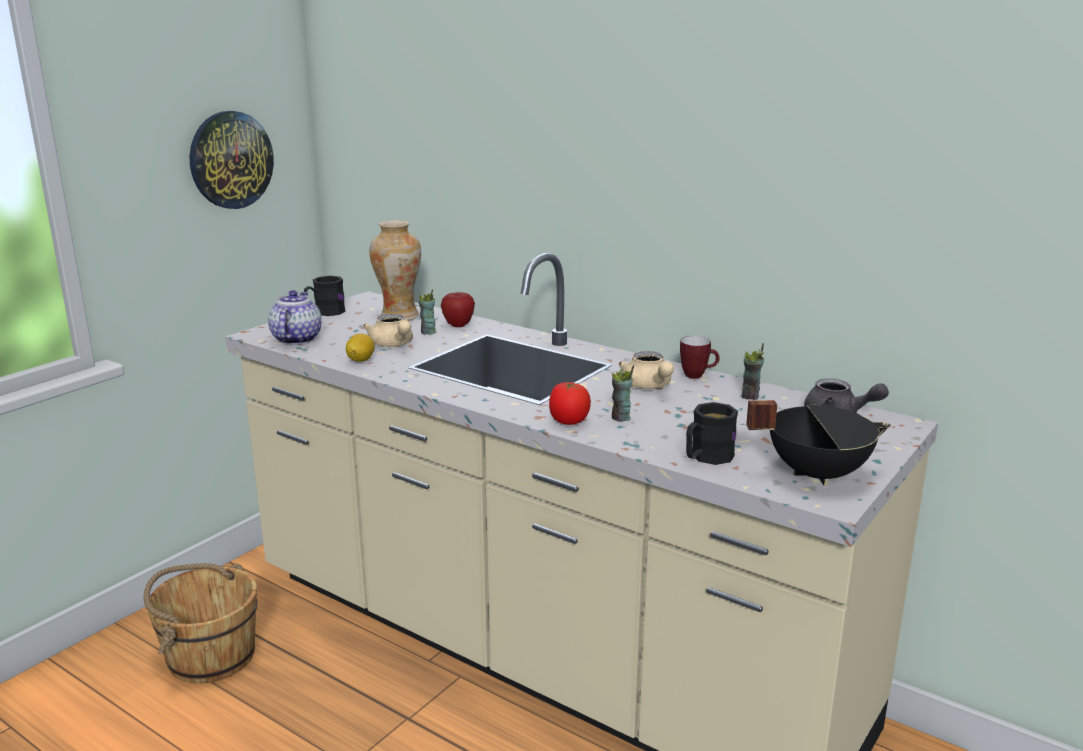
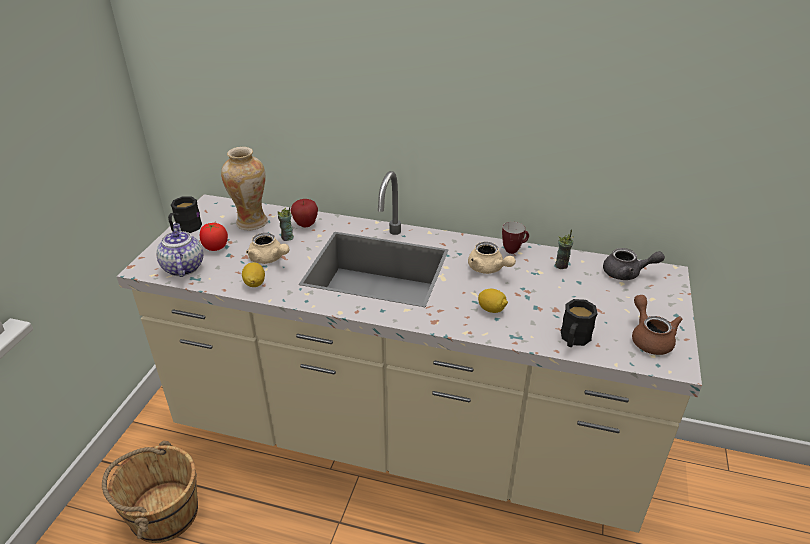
camera: 20 degrees left, 15 degrees up
(230, 160) = (68, 110): wall clock -> none
(569, 422) = (458, 322): tomato -> tomato (215, 247)
(621, 418) = (491, 309): cup -> lemon
(816, 473) = (650, 338): black cooking pot -> brown teapot

